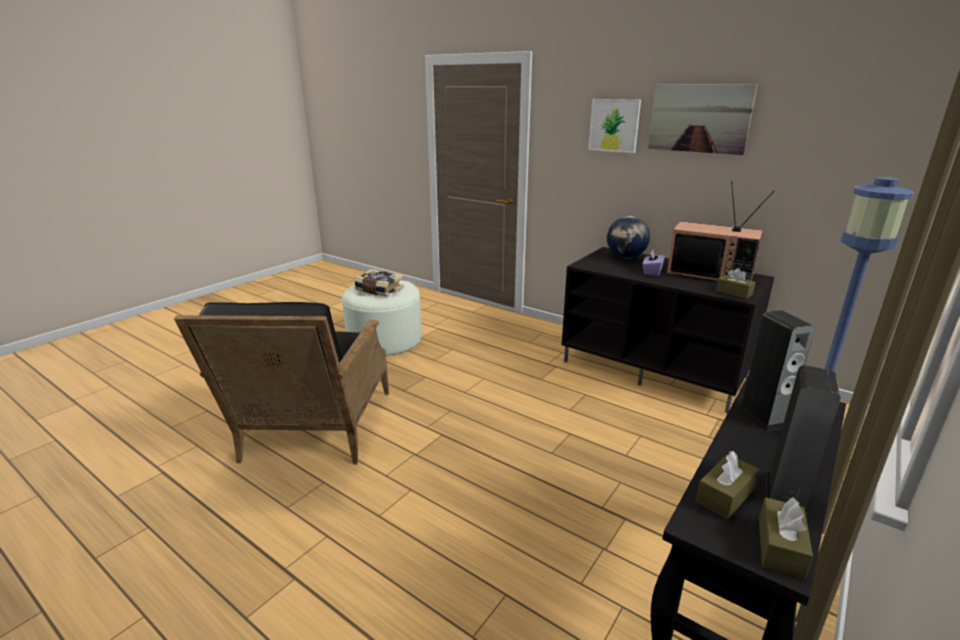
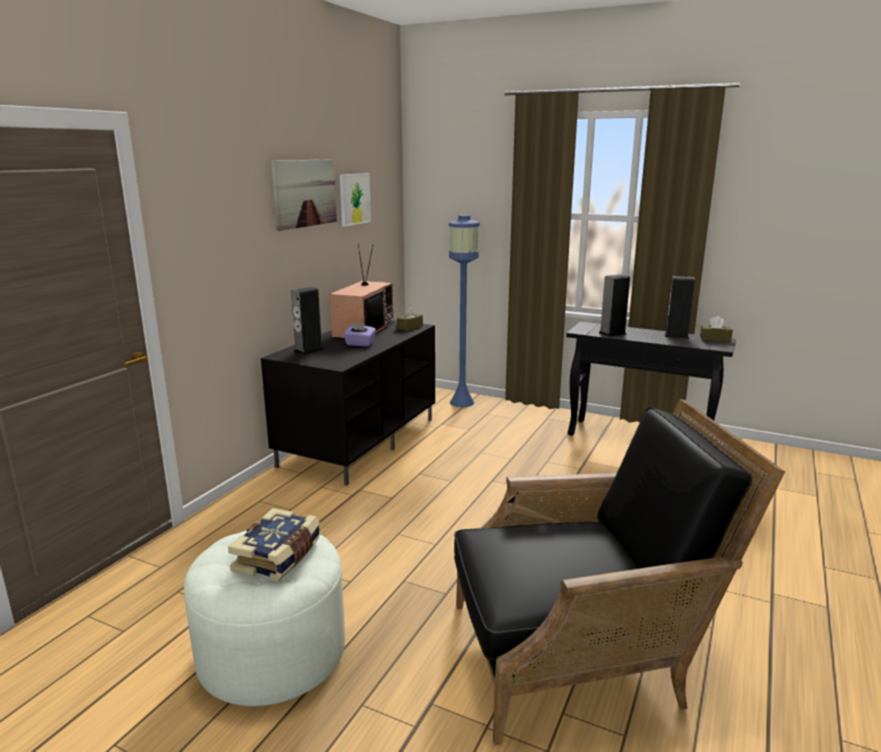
camera: 100 degrees left, 5 degrees down
(614, 125) = (244, 211): picture -> picture (354, 199)
(625, 257) = (308, 350): globe -> speaker
(725, 495) = (693, 343): brown tissue box -> none

